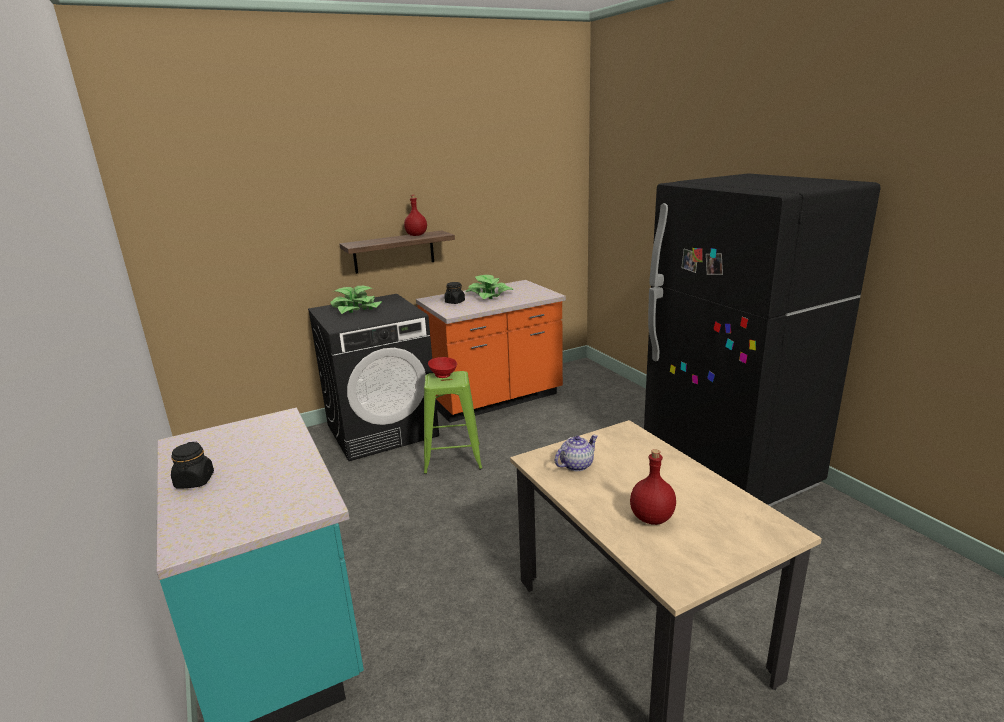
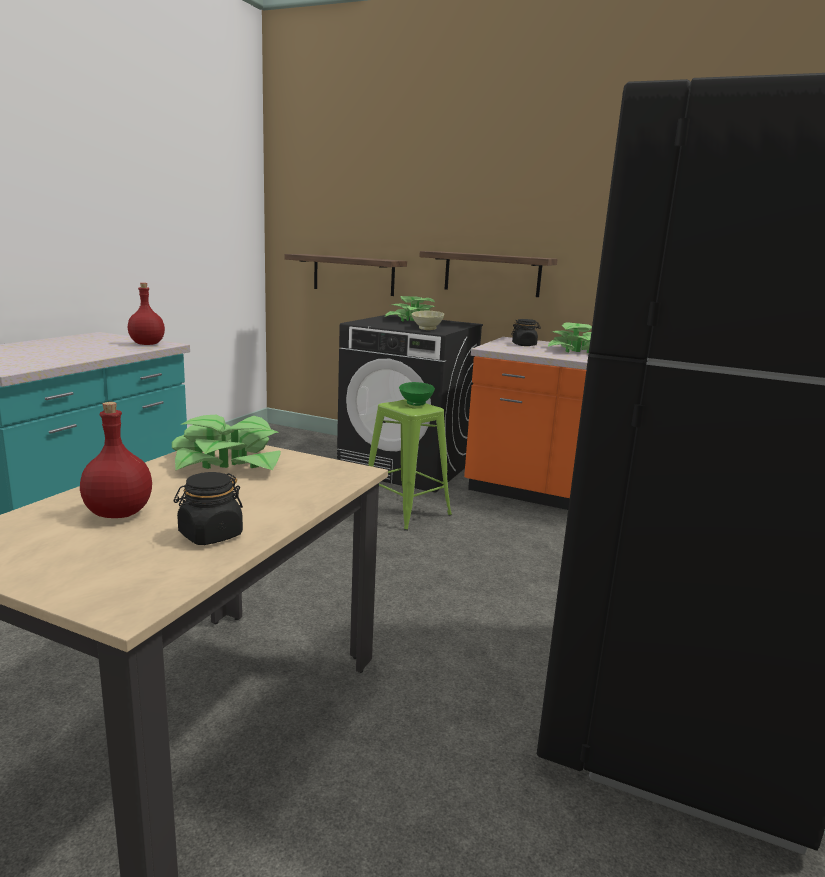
camera: 50 degrees right, 5 degrees down
(194, 481) = (35, 345): black jar -> black jar (210, 535)
(258, 281) = (353, 274): none -> shelf
(397, 314) = (426, 329): none -> beige bowl
(416, 235) = (515, 256): red bottle -> red bottle (148, 344)
(443, 375) = (415, 403): red bowl -> green bowl
(576, 465) = (227, 462): teapot -> potted plant

